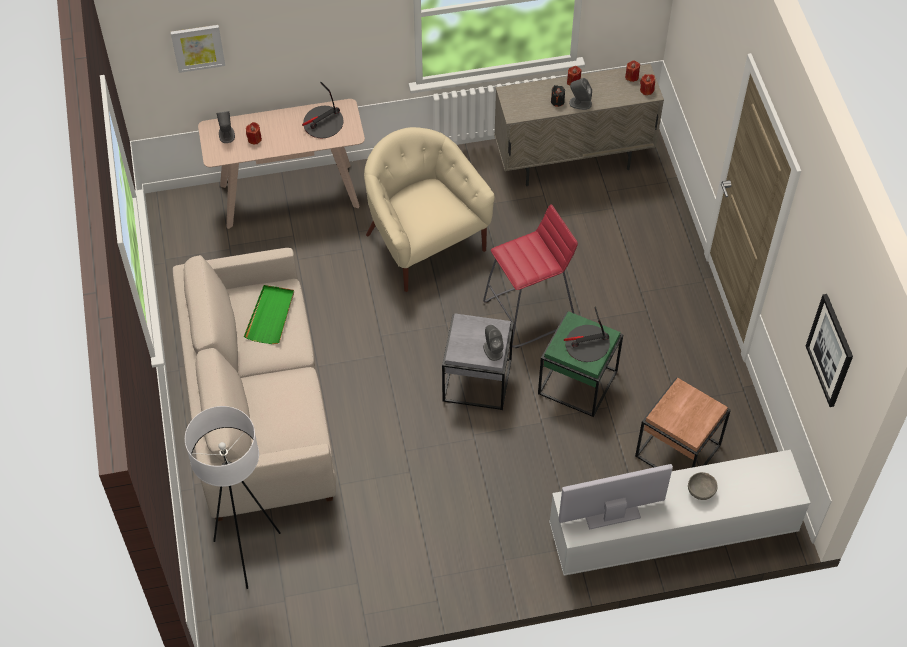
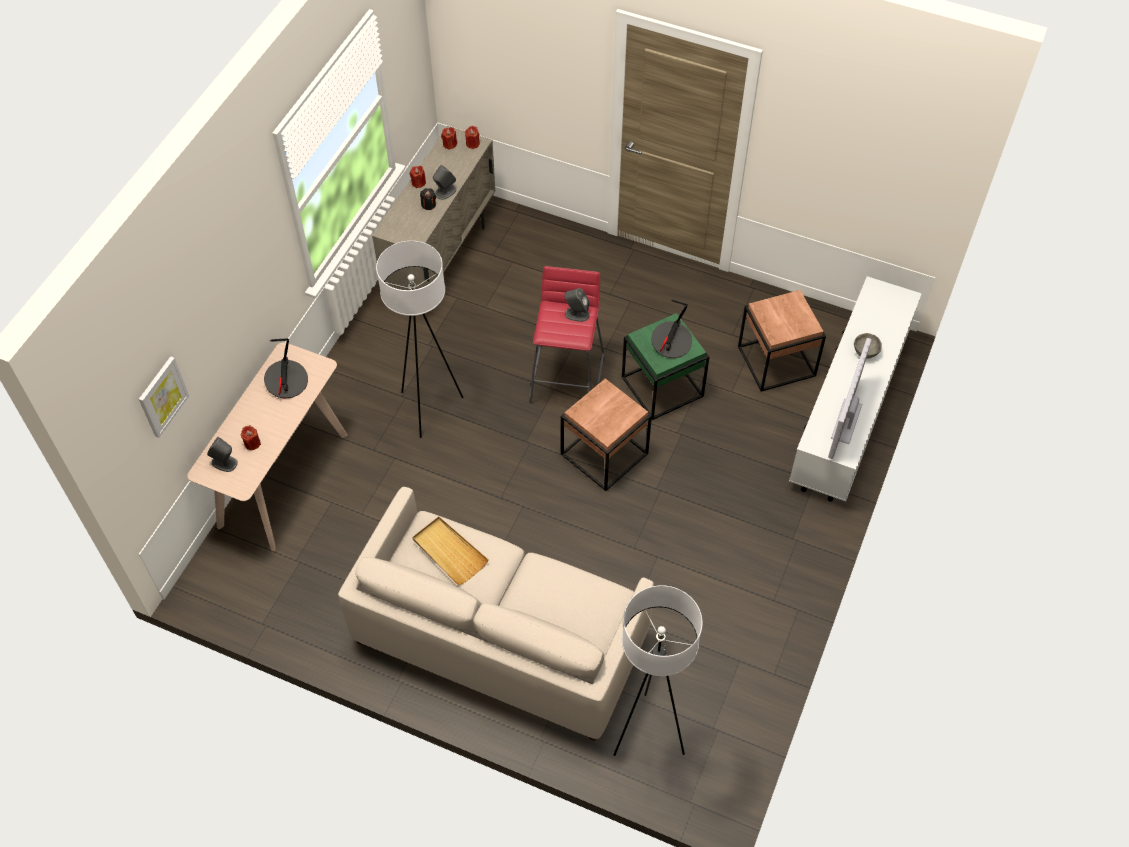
camera: 55 degrees left, 0 degrees up
(270, 316) = (449, 552): green tray -> beige tray
(423, 242) = (429, 408): beige armchair -> white floor lamp
(476, 381) = (604, 455): grey side table -> brown side table
(492, 350) = (625, 407): grey speaker -> grey speaker (576, 314)
(830, 350) = (886, 160): picture -> none

